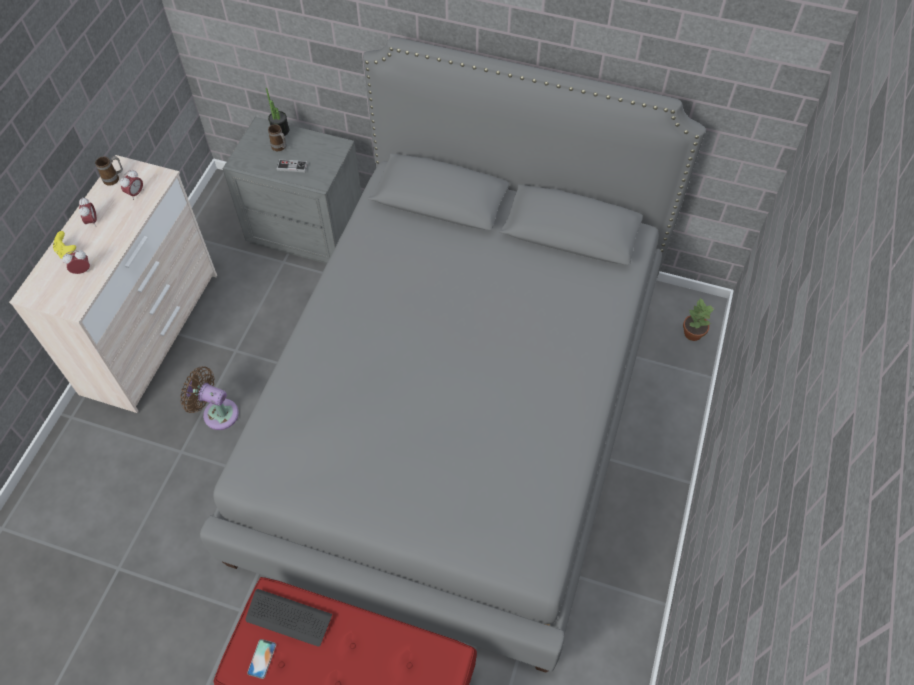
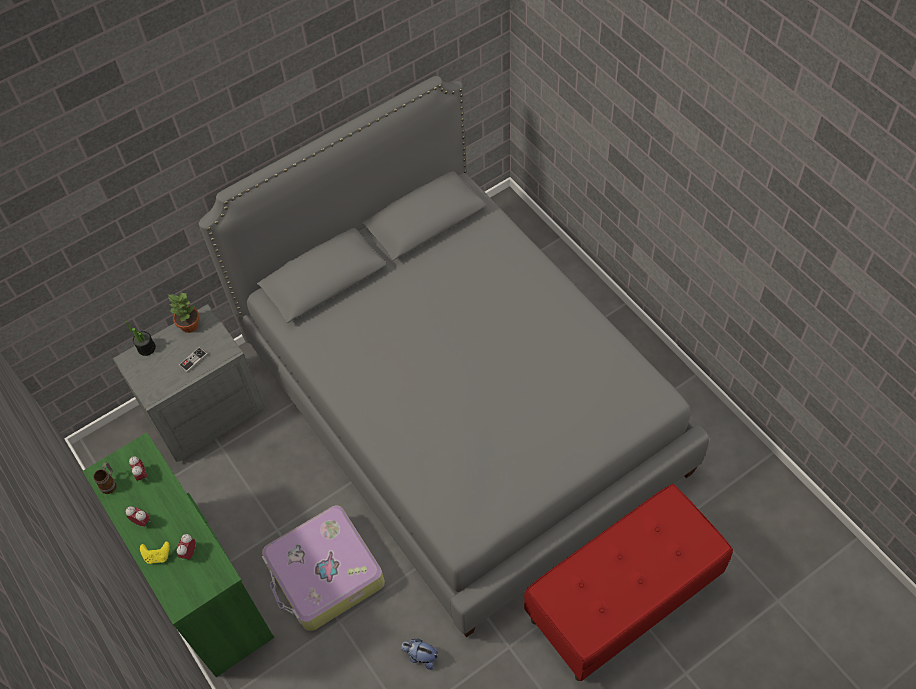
camera: 50 degrees left, 0 degrees up
(152, 333) = (203, 586): beige dresser -> green dresser
(186, 539) = (420, 656): none -> plush toy
(217, 413) = (325, 575): brown fan -> suitcase
(262, 658) = (589, 620): phone -> none
(280, 148) = (166, 358): mug -> none
(288, 618) = (572, 586): keyboard -> none
(692, 333) = (518, 224): potted plant -> potted plant (189, 325)

